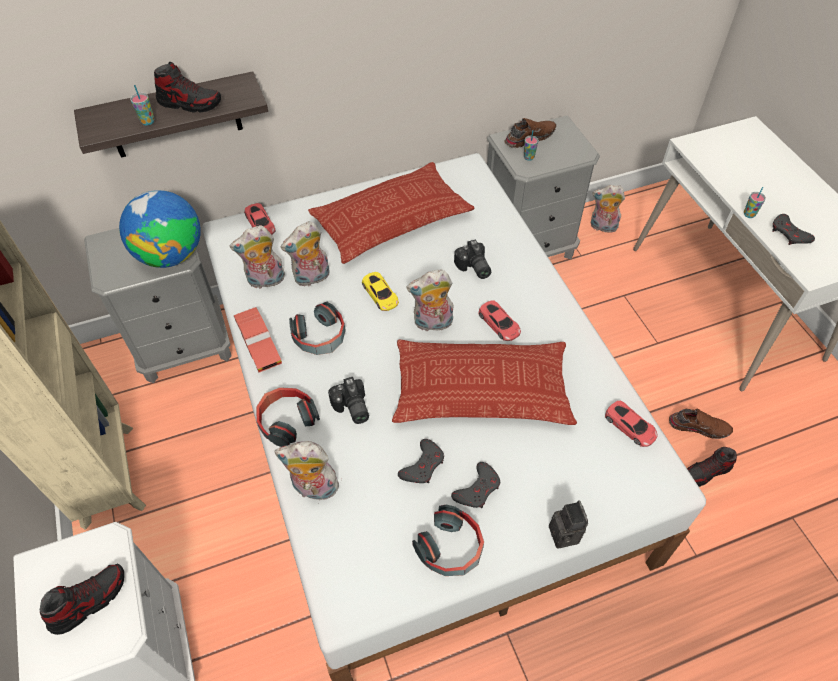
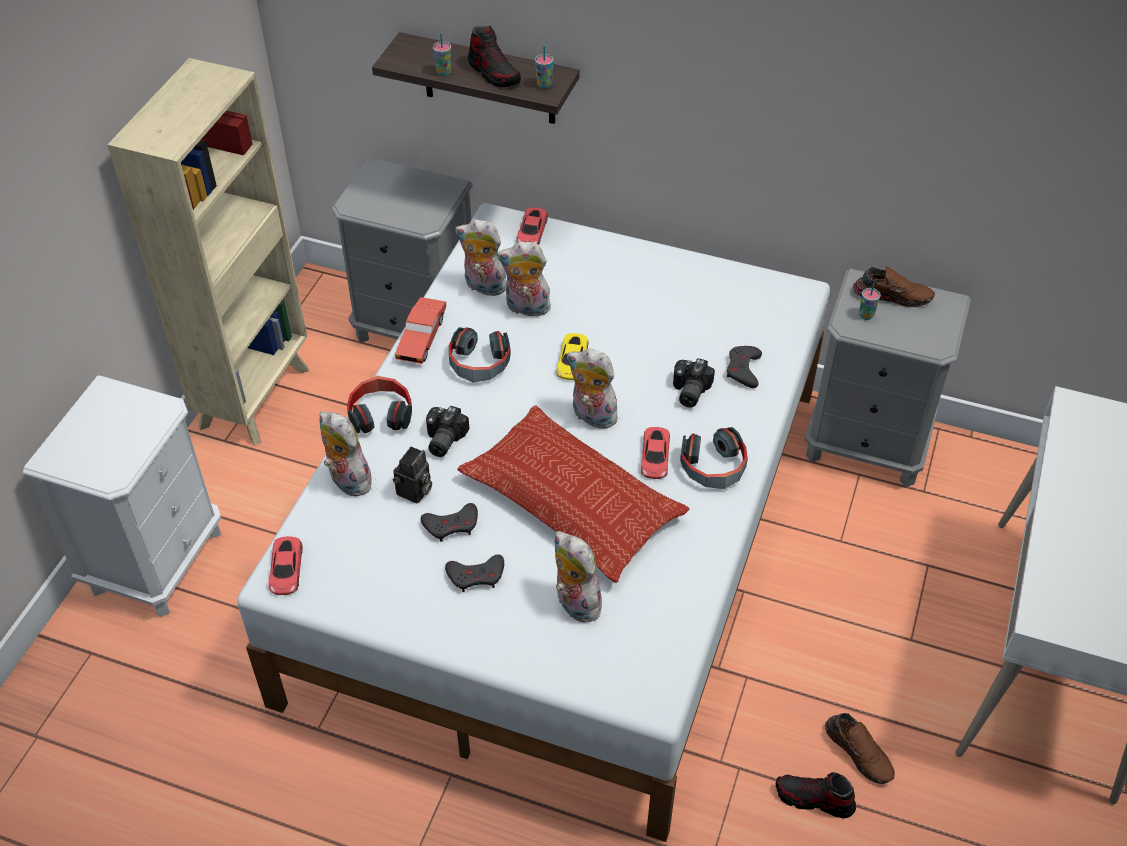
camera: 40 degrees right, 5 degrees down
(89, 601) = (115, 440): shoe -> none
(171, 255) = (420, 214): globe -> none
(391, 219) = (659, 298): pillow -> none
(451, 548) = (404, 602): headphones -> headphones (713, 468)
(566, 536) = (509, 666): camera -> camera (414, 492)
(602, 227) = (987, 477): plush toy -> plush toy (574, 603)
(630, 426) = (675, 627): red toy car -> red toy car (286, 569)
(749, 214) = (1047, 517): cup -> cup (544, 85)
(789, 233) = (1071, 565): grey game controller -> grey game controller (743, 369)

